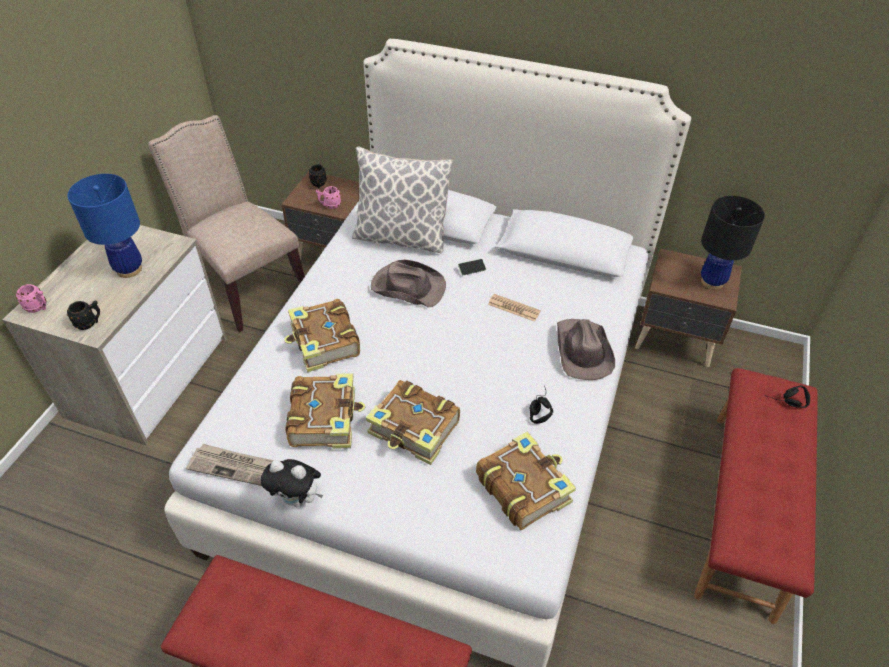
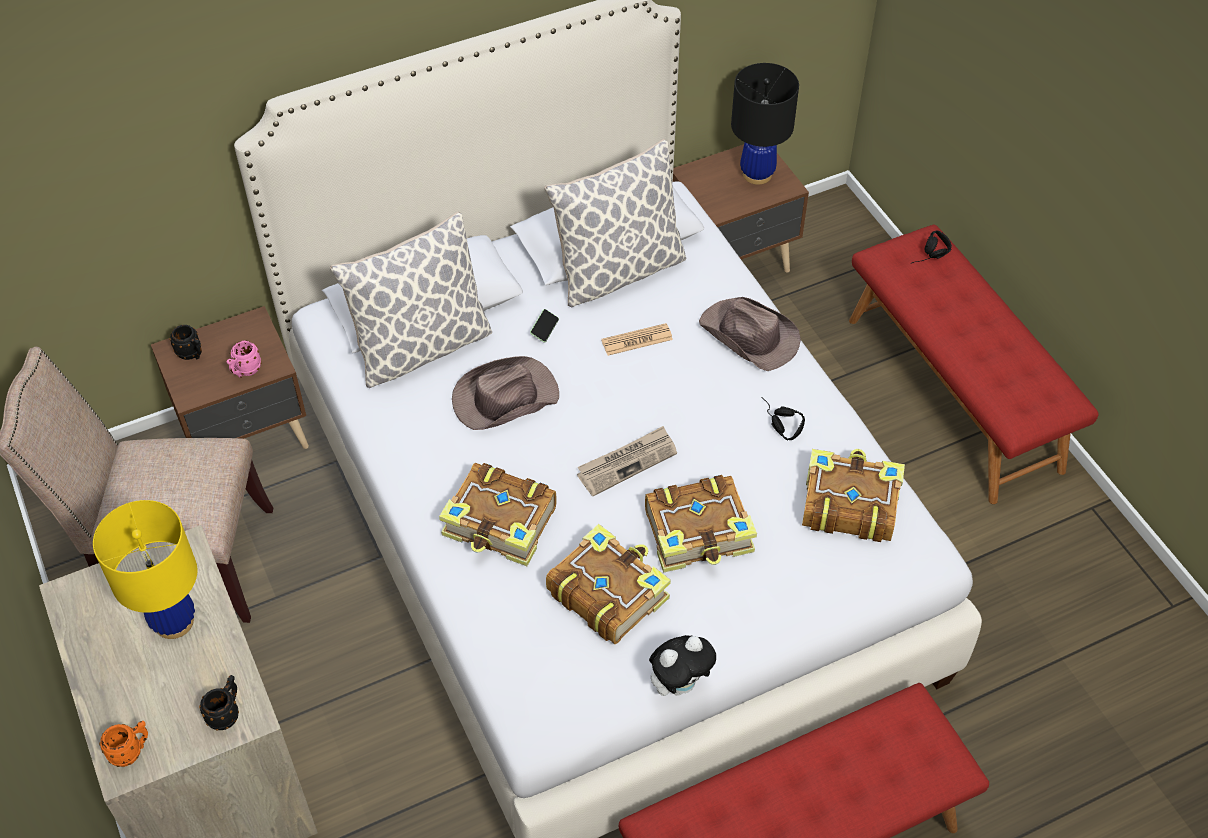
camera: 45 degrees left, 5 degrees up
(39, 308) = (131, 751): pink mug -> orange mug
(129, 269) = (173, 622): blue table lamp -> yellow table lamp
(233, 466) = (582, 710): newspaper -> newspaper (627, 462)
(549, 268) = (618, 270): none -> pillow

